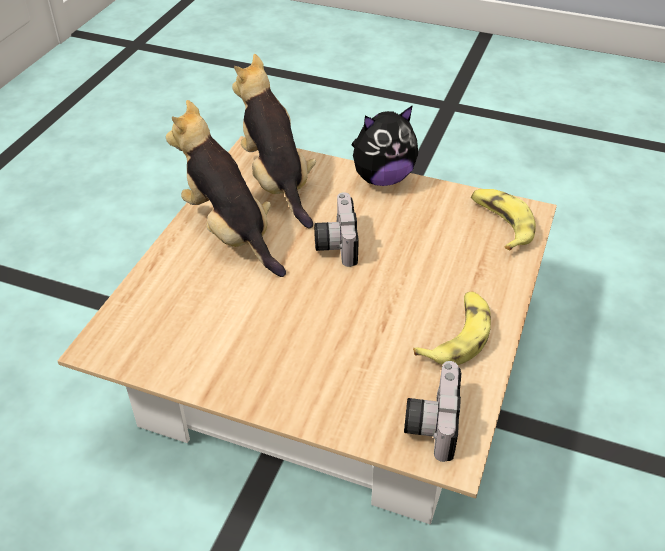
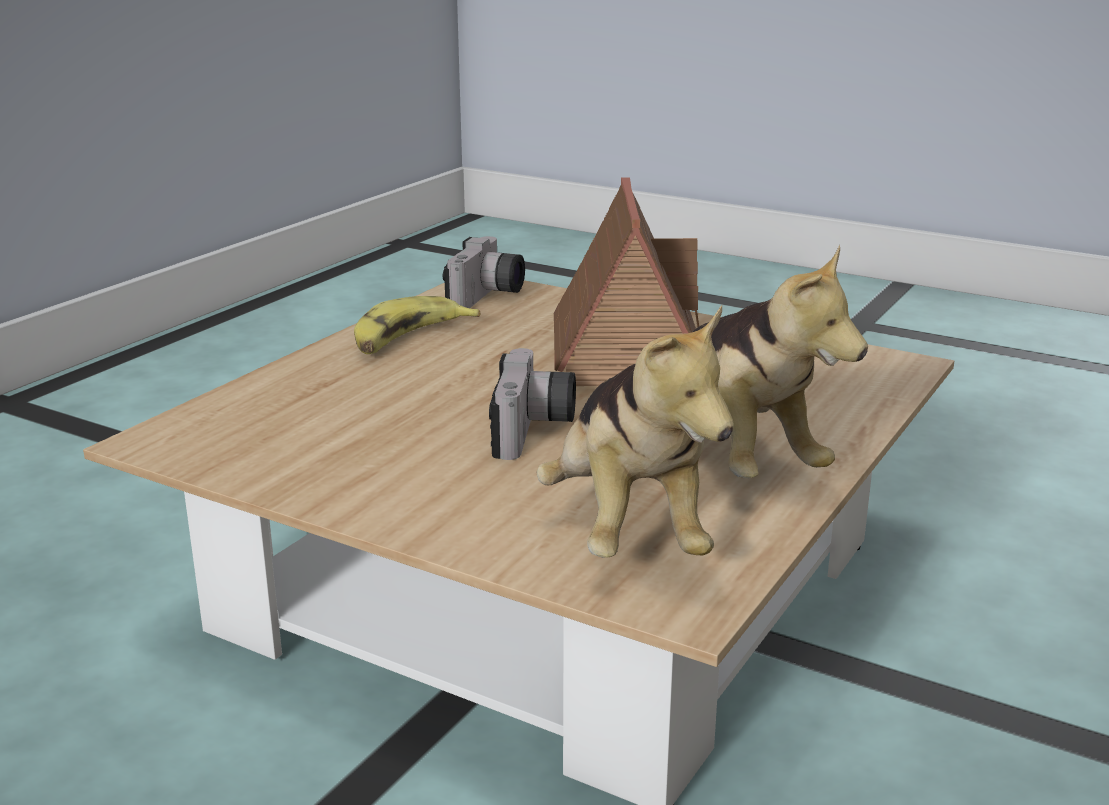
camera: 170 degrees left, 20 degrees down
(296, 337) = (625, 353): none -> toy house
(382, 178) = (386, 516): plush toy -> none
(500, 224) = (222, 431): banana -> none

